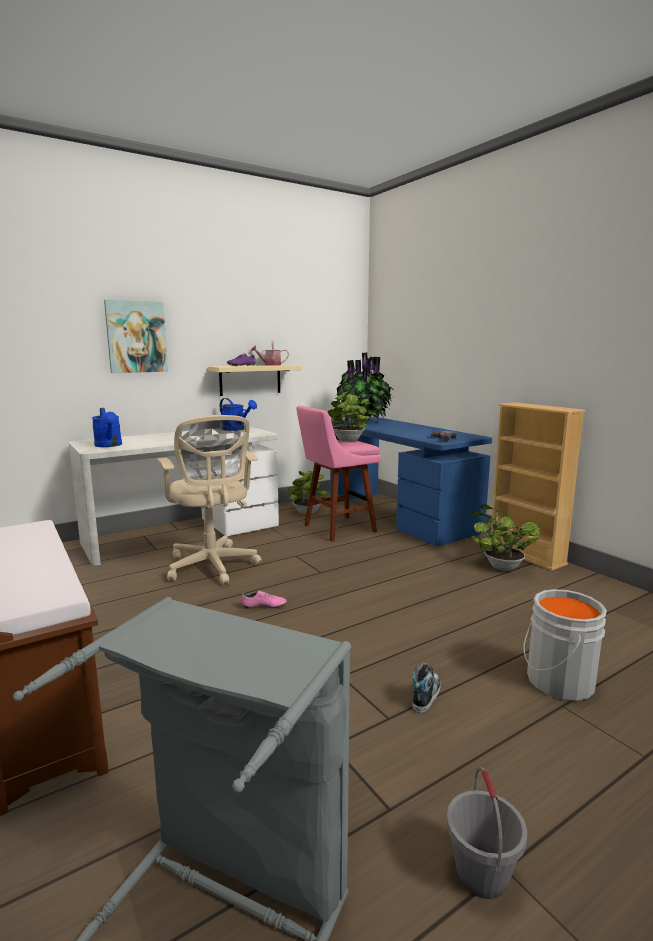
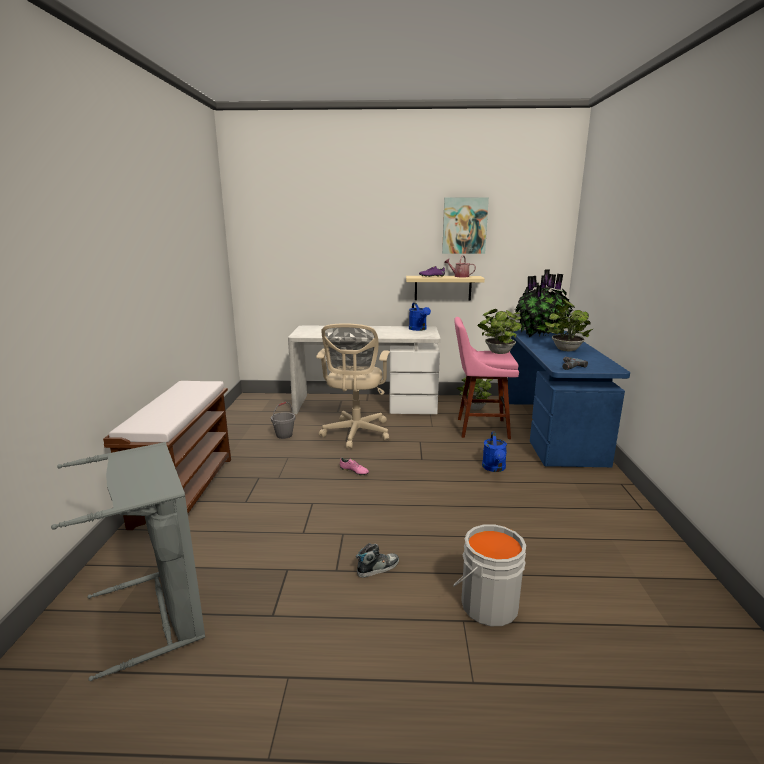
camera: 35 degrees right, 5 degrees up
(109, 445) = (313, 333): blue watering can -> blue watering can (494, 468)
(136, 337) = (351, 252): picture -> picture (464, 226)
(482, 874) = (273, 671): grey bucket -> grey bucket (284, 435)
(500, 566) = (582, 501): potted plant -> potted plant (565, 349)
(526, 555) = (627, 499): beige bookcase -> none

